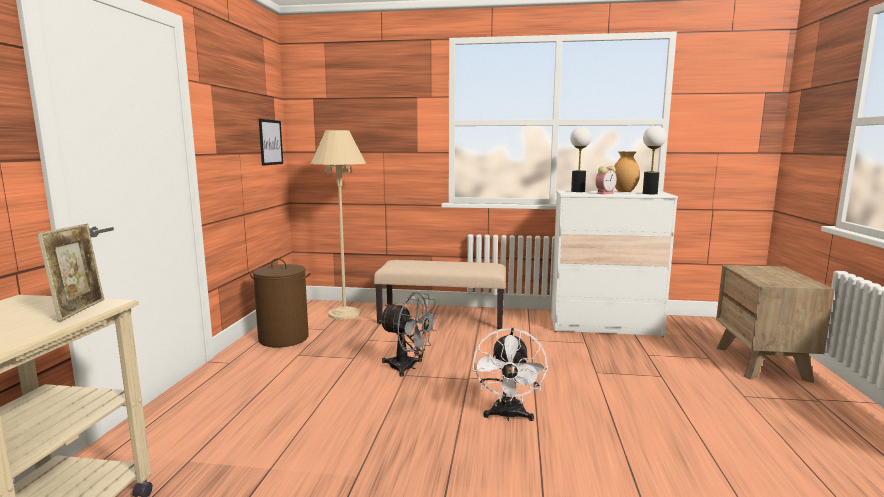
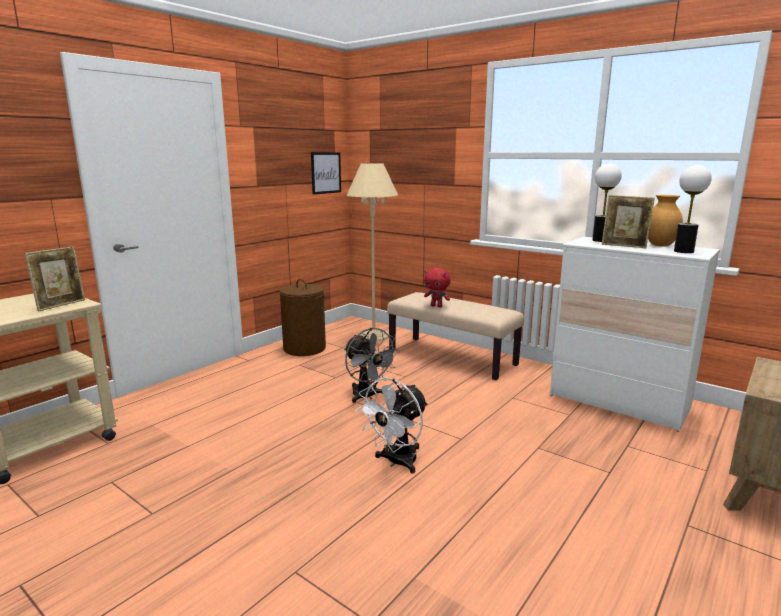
camera: 30 degrees right, 5 degrees up
(431, 268) = (437, 306): none -> red plush toy
(605, 193) = (624, 246): alarm clock -> picture frame

